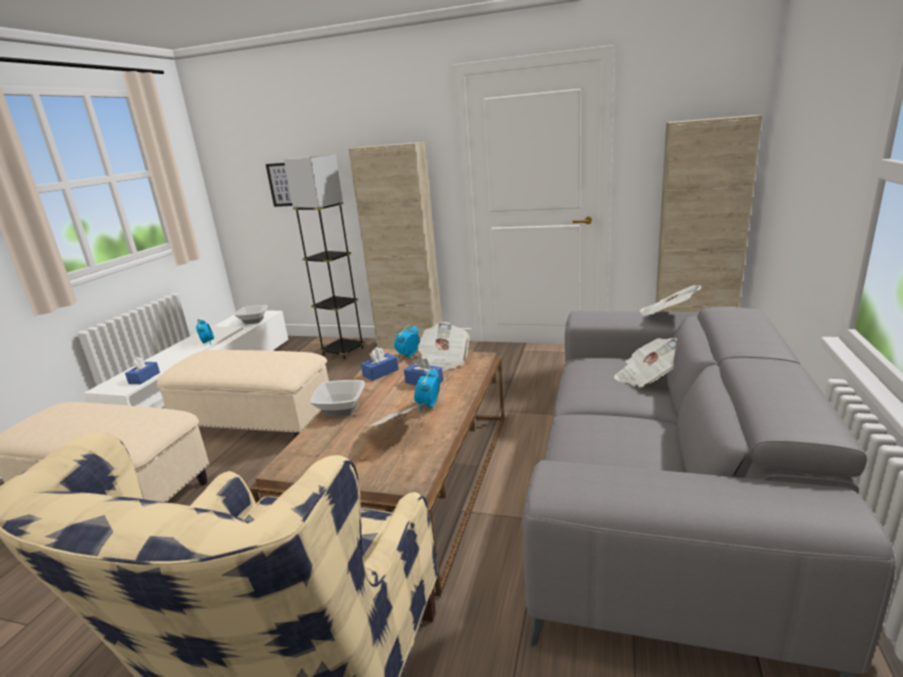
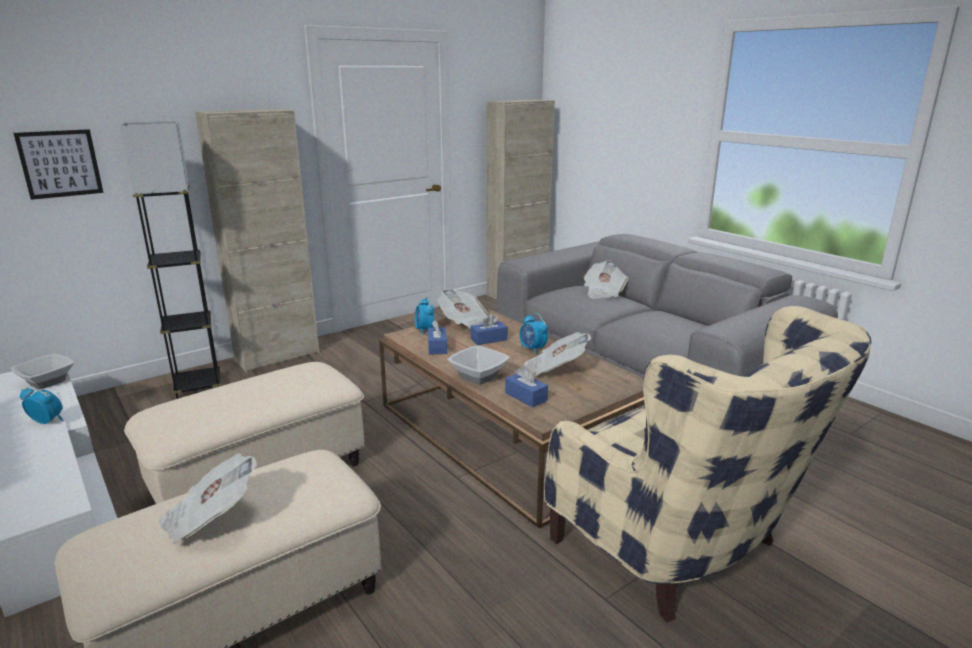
camera: 55 degrees left, 0 degrees up
(144, 378) = (60, 486): blue tissue box -> blue tissue box (526, 397)
(666, 315) = (569, 250): newspaper -> newspaper (210, 518)

